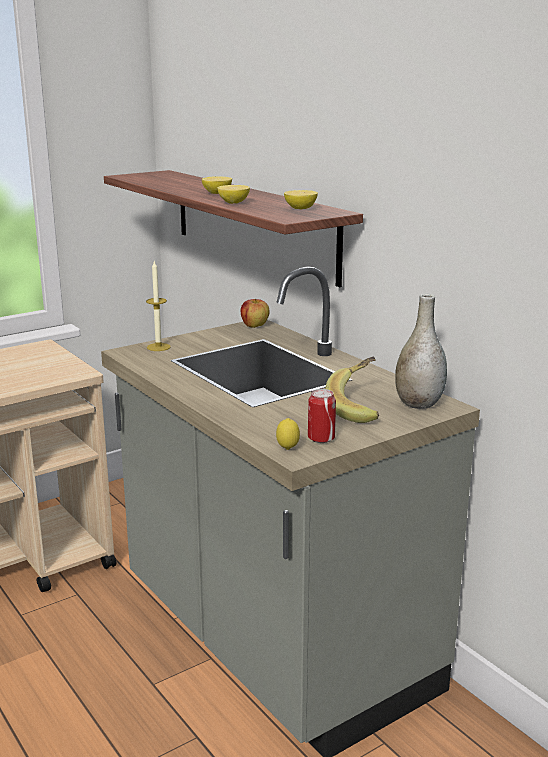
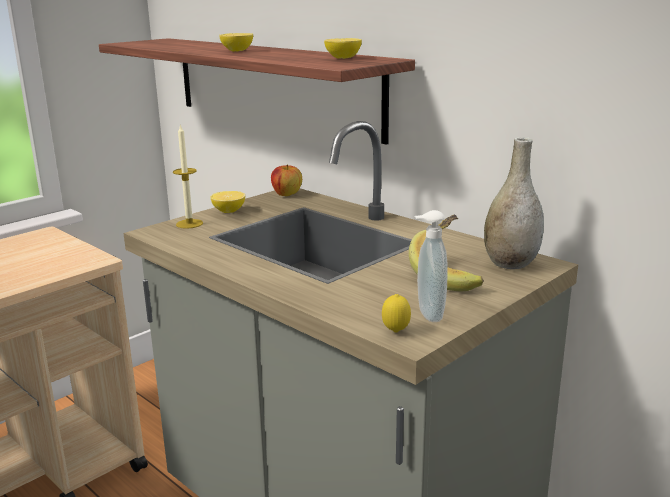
camera: 10 degrees left, 0 degrees up
(234, 203) = (264, 56): lemon -> lemon (229, 211)
(321, 438) = (427, 315): can -> soap dispenser

